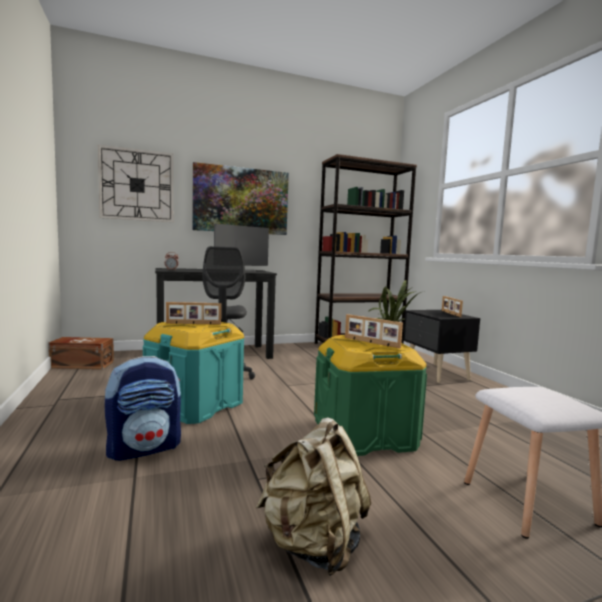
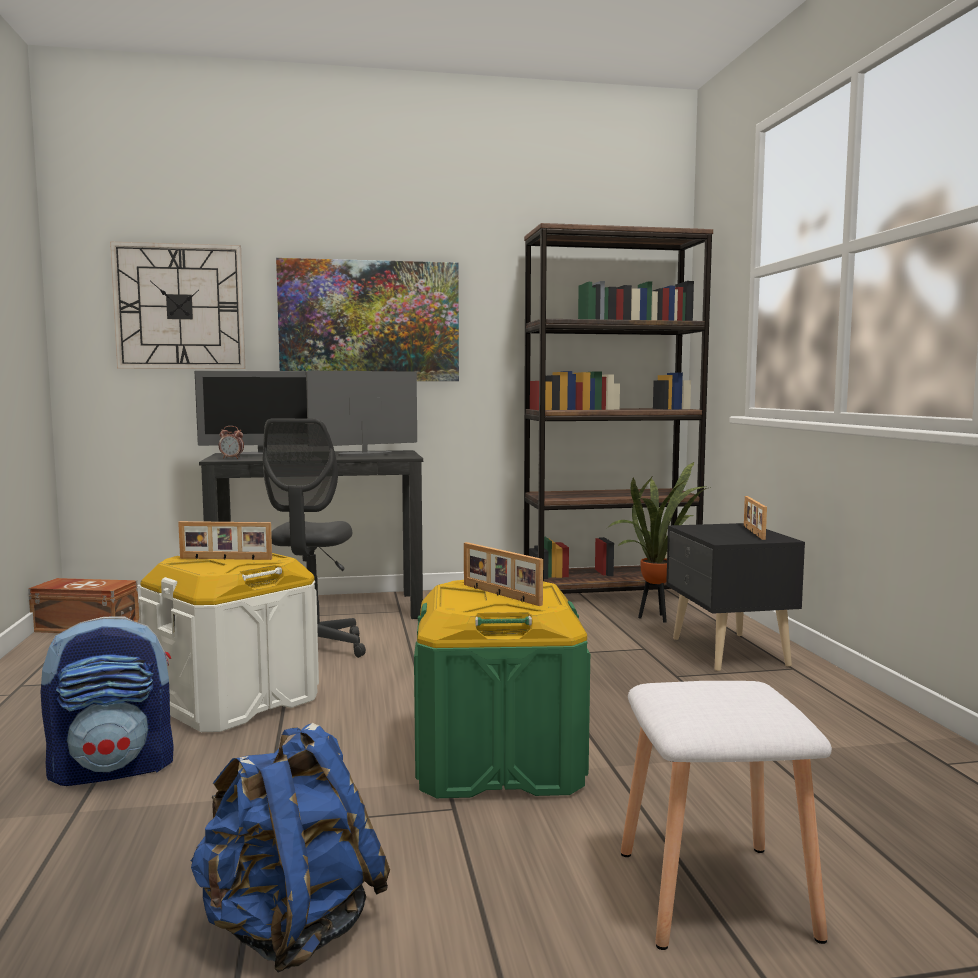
camera: 10 degrees right, 0 degrees up
(184, 269) = (259, 455): none -> monitor
(195, 404) = (233, 700): turquoise storage box -> white storage box
(313, 544) = (290, 928): beige backpack -> blue backpack

